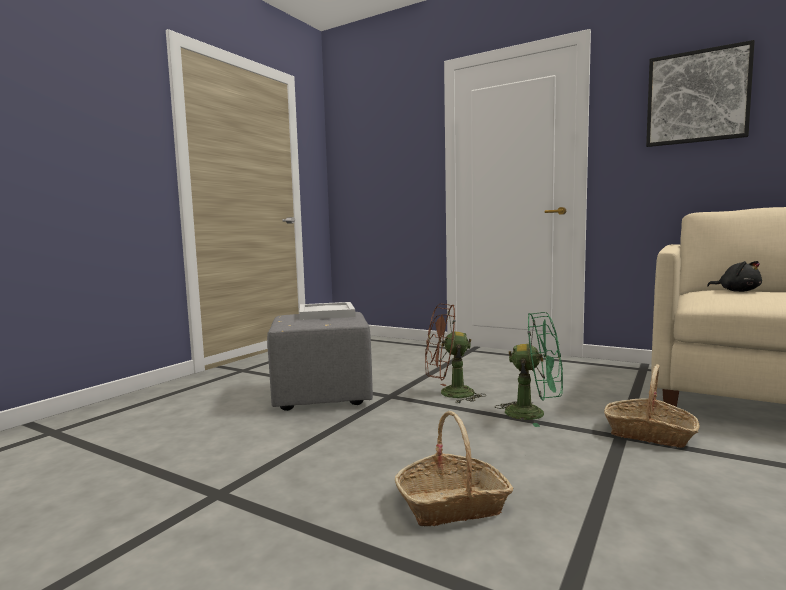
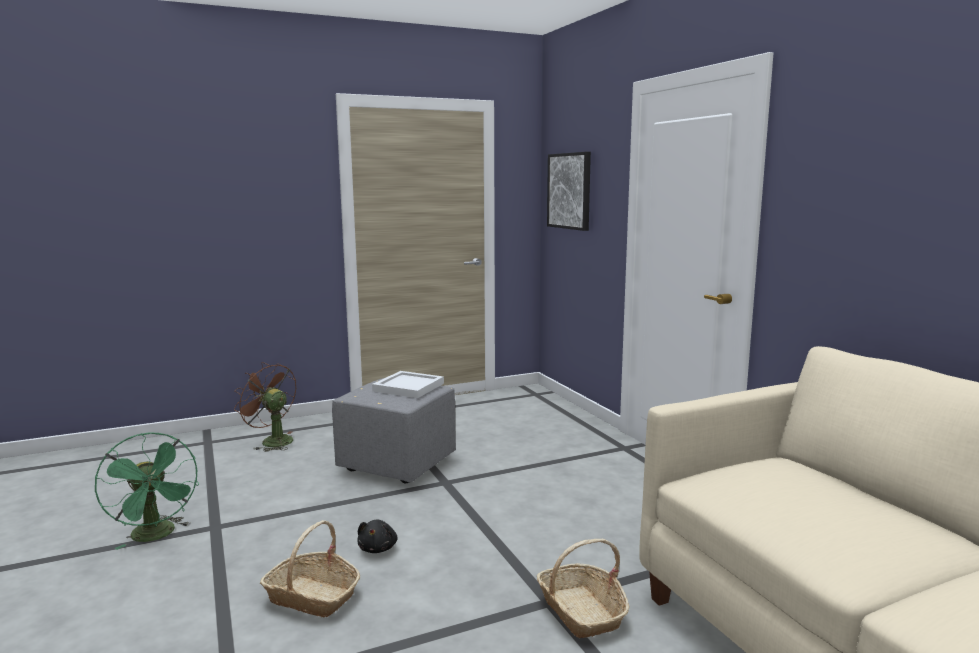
camera: 35 degrees right, 5 degrees up
(449, 394) = (496, 497): brown fan -> brown fan (272, 441)
(534, 414) = (524, 547): green fan -> green fan (157, 536)
(697, 97) = (882, 167): picture -> picture (569, 191)
(737, 291) = (778, 478): black plush toy -> black plush toy (378, 548)

